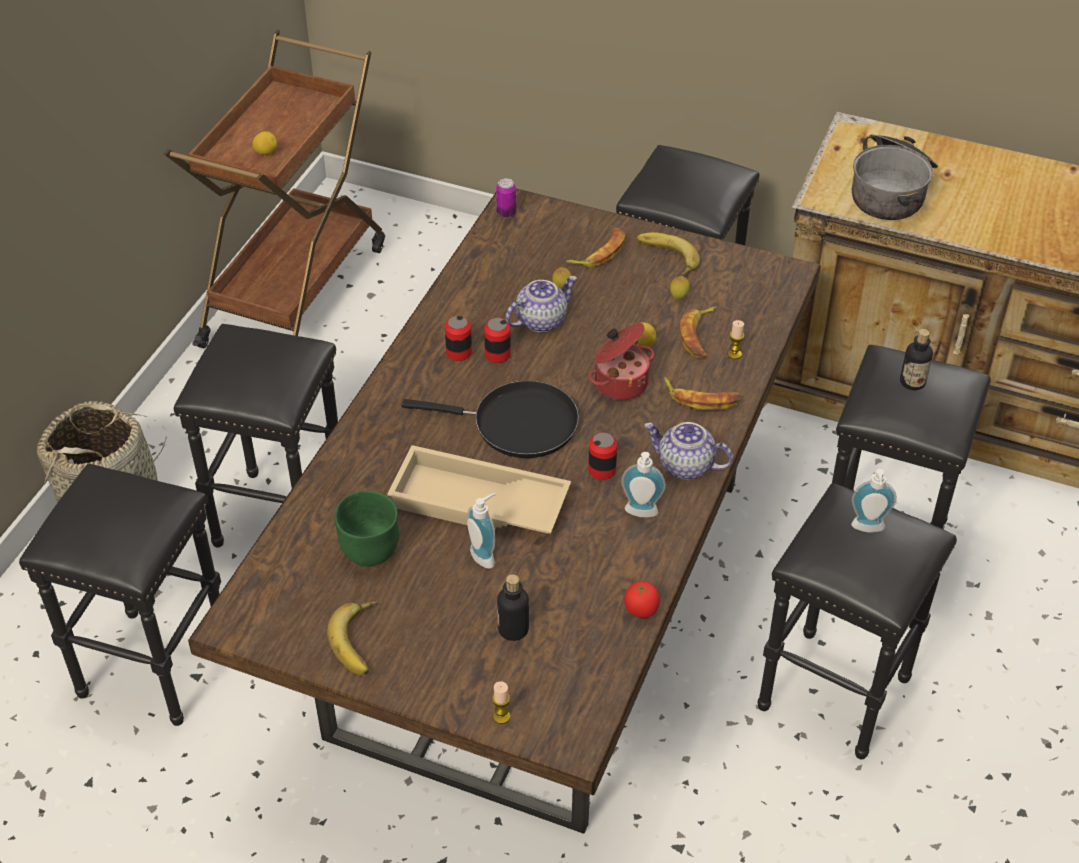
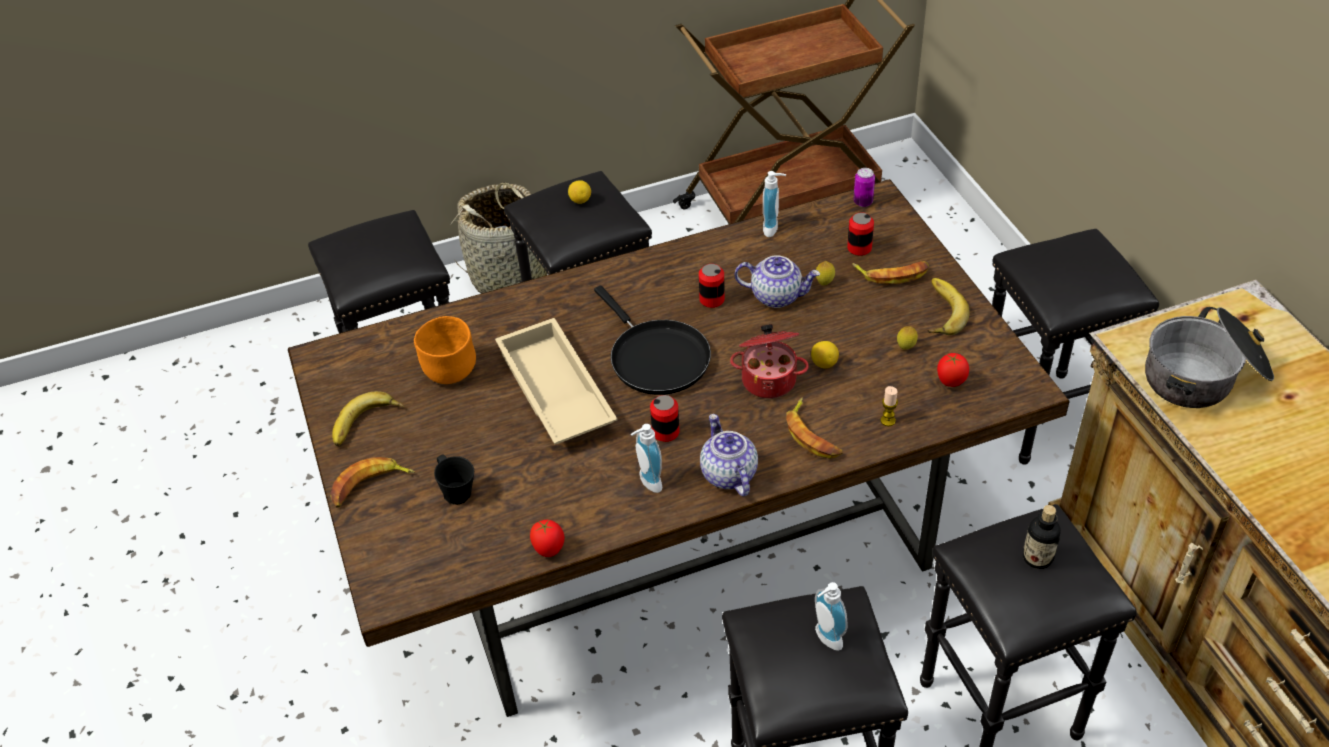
camera: 50 degrees right, 0 degrees up
(266, 152) = (767, 66): lemon -> lemon (580, 200)
(369, 551) = (450, 371): green bowl -> orange bowl
(459, 352) = (688, 280): can -> can (859, 248)
(485, 555) = (510, 430): soap dispenser -> soap dispenser (773, 228)
(501, 716) = (372, 541): candle -> none
(513, 629) = (457, 492): bottle -> black mug
(699, 336) = (880, 387): banana -> banana (370, 486)
(737, 301) = (950, 382): none -> tomato

